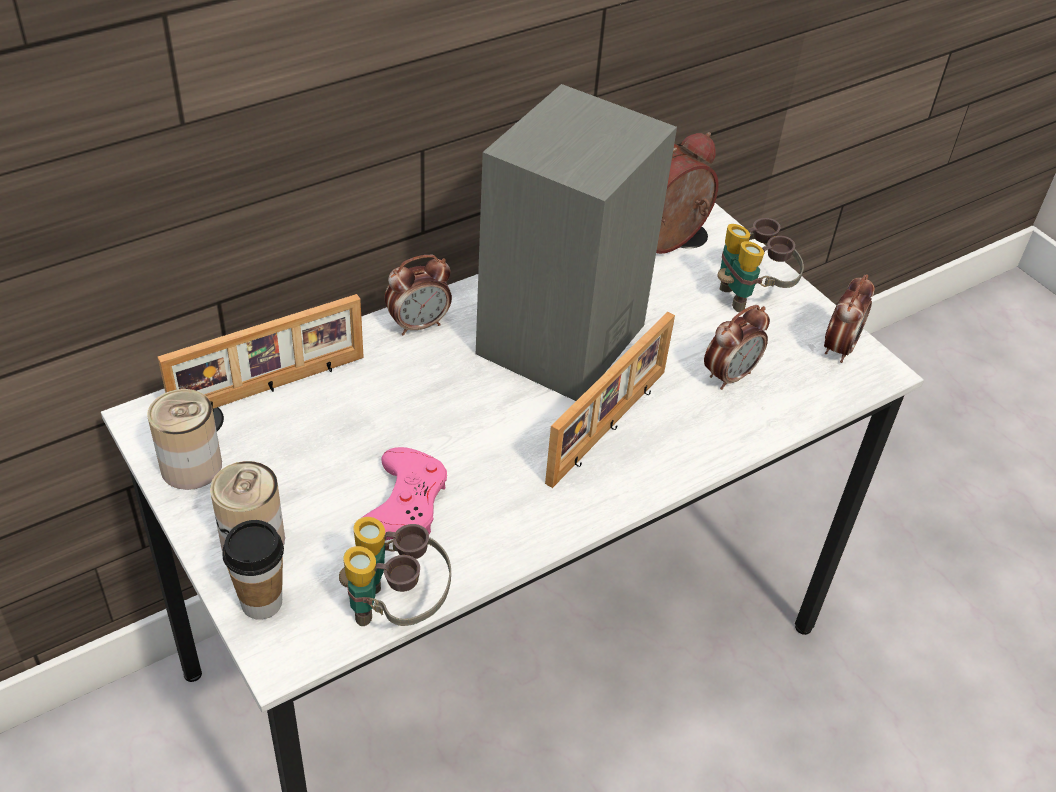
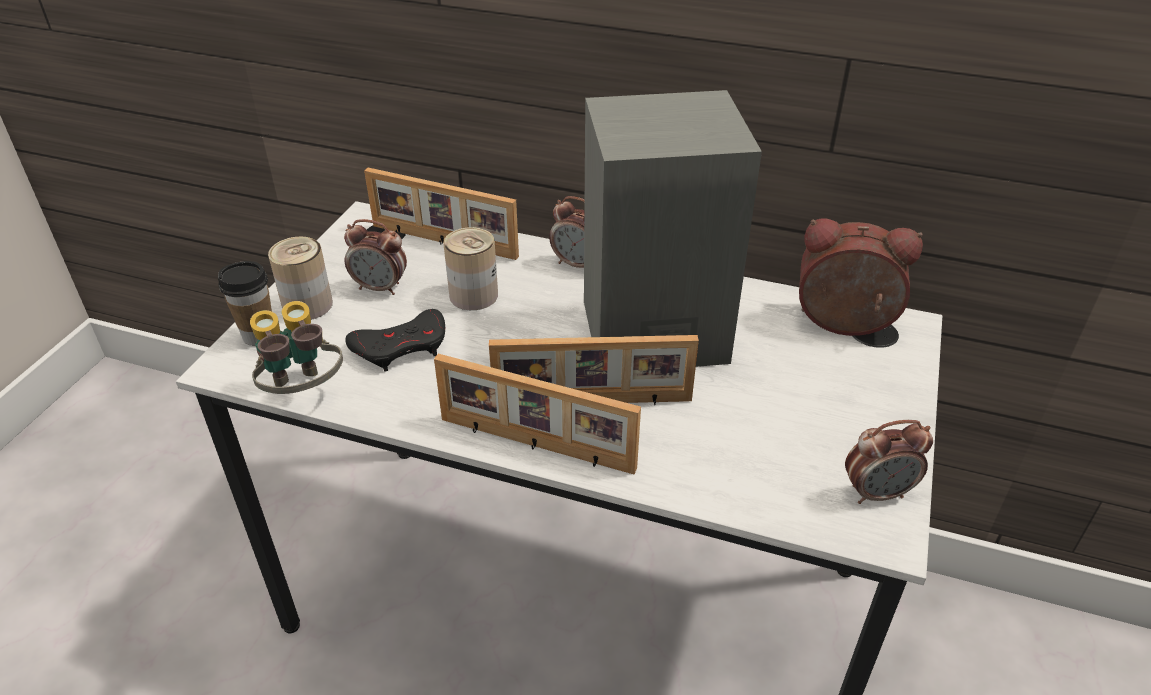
camera: 55 degrees right, 5 degrees down
(191, 466) = (344, 251): can -> can (473, 295)
(404, 504) = (402, 346): pink game controller -> black game controller
(626, 490) = (535, 445): none -> picture frame
(729, 376) = (740, 440): alarm clock -> alarm clock (380, 288)
(750, 295) = (858, 404): binoculars -> none

